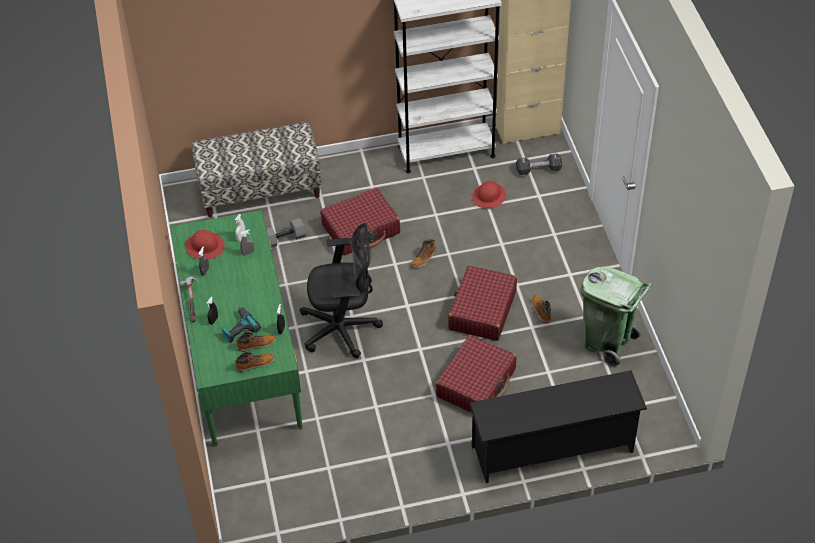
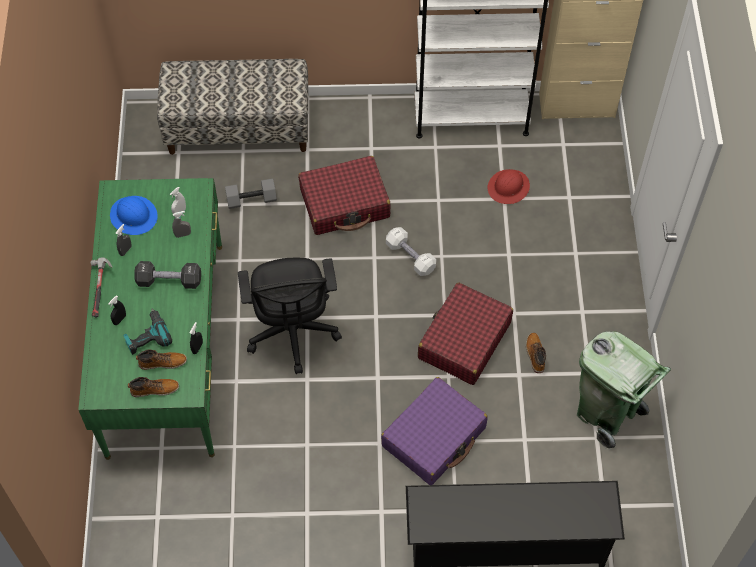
camera: 10 degrees right, 10 degrees up
(205, 246) = (134, 216): red hard hat -> blue hard hat
(343, 329) = (293, 333): black office chair -> black office chair turned 75 degrees clockwise
(424, 258) = (410, 257): boot -> white dumbbell
(476, 383) = (434, 437): red suitcase -> purple suitcase
(538, 170) = (577, 162): black dumbbell -> black dumbbell (169, 280)

